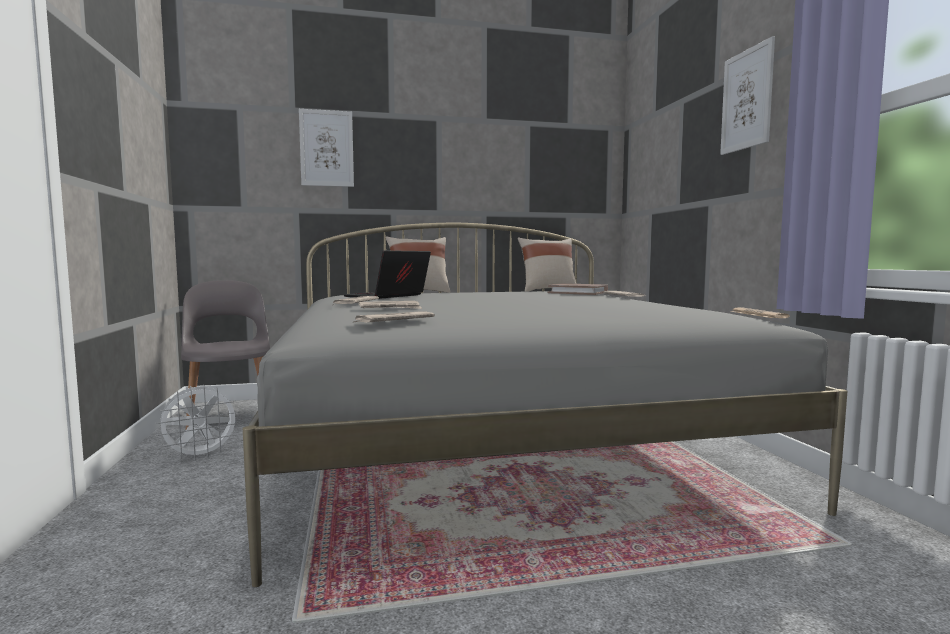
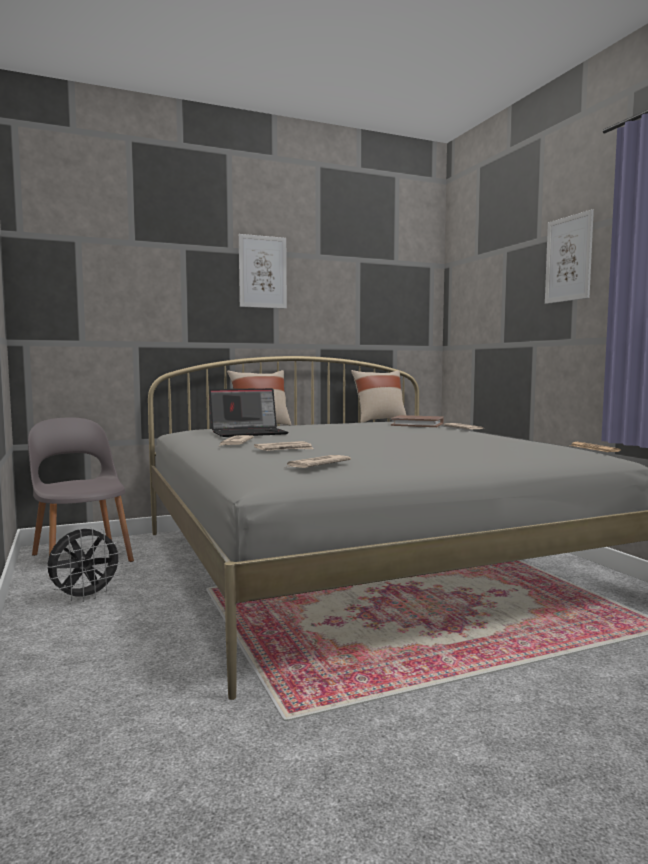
camera: 10 degrees left, 0 degrees up
(201, 456) = (85, 597): white fan -> black fan
(326, 148) = (167, 282): picture -> picture (262, 272)
(387, 296) = (249, 433): laptop -> laptop turned 135 degrees counterclockwise

